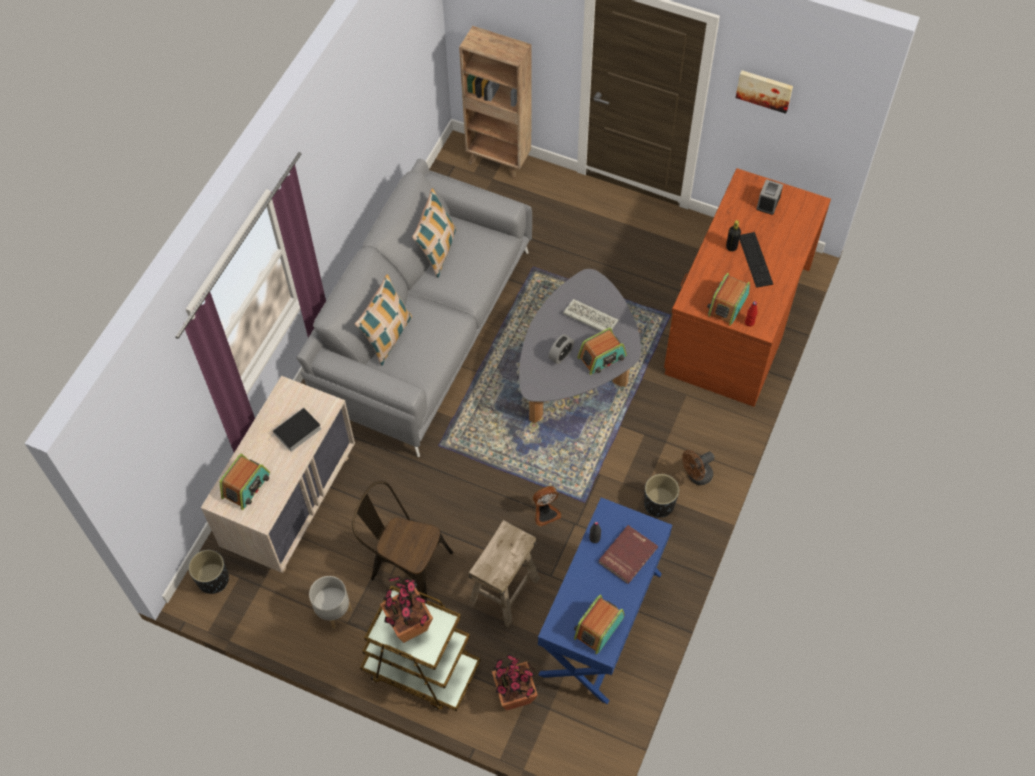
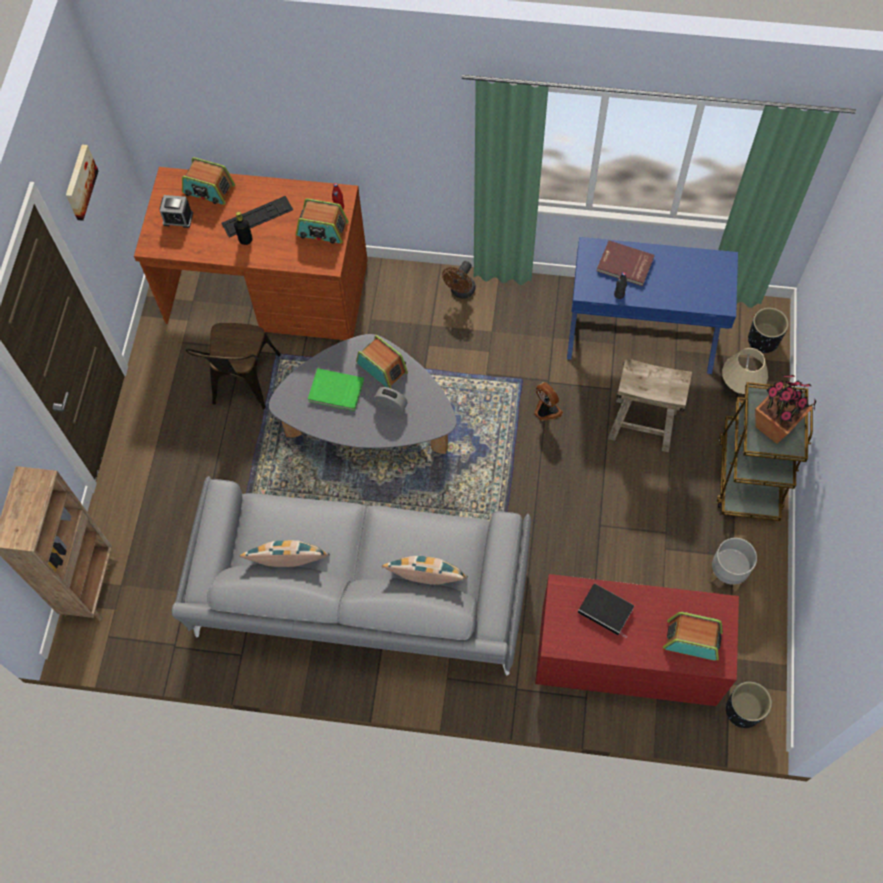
camera: 105 degrees left, 5 degrees up
(292, 502) = (624, 662): beige dresser -> red dresser
(405, 565) = (650, 522): brown chair -> brown chair (243, 384)
(515, 695) = (739, 387): potted plant -> beige table lamp
(589, 318) = (336, 391): keyboard -> green book
(598, 627) = (705, 271): radio -> radio (208, 190)
(659, 504) = (502, 316): black planter -> black planter (763, 340)
(696, 476) = (461, 292): brown fan -> brown fan turned 75 degrees clockwise

